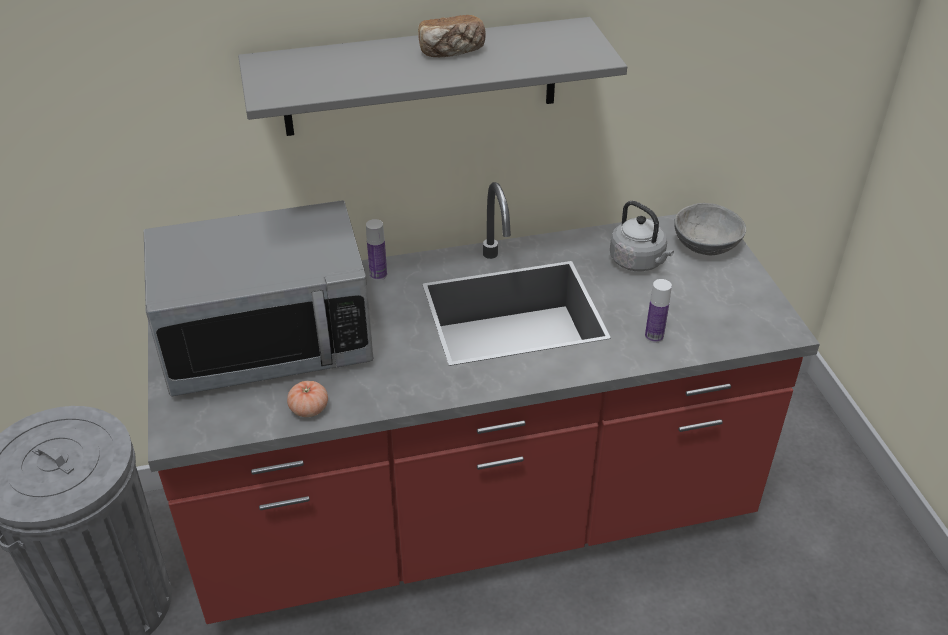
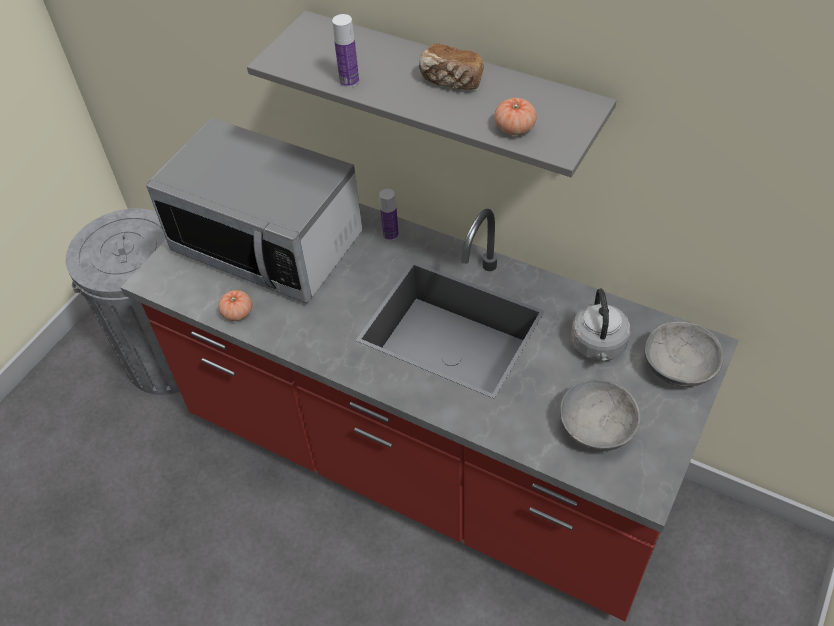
camera: 45 degrees right, 10 degrees up
(548, 59) = (514, 128): none -> tomato
(654, 336) = (529, 420): bottle -> bottle (349, 81)
(703, 311) = (597, 426): none -> grey bowl

